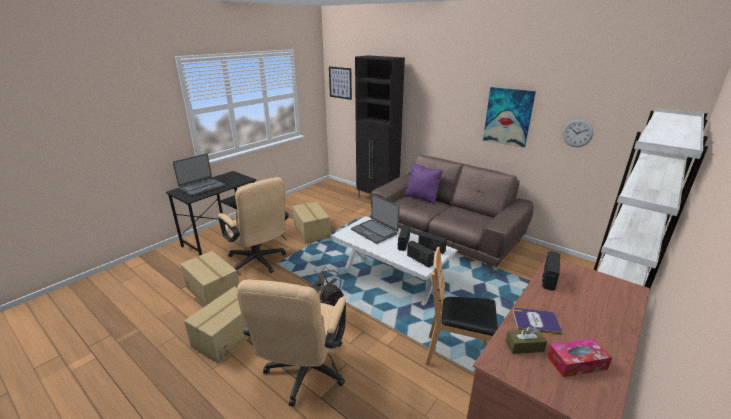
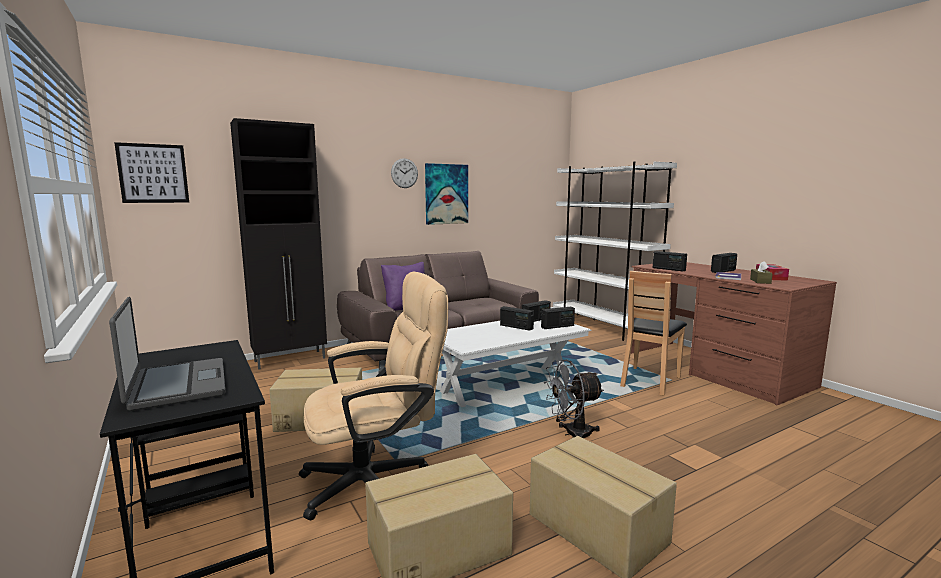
camera: 70 degrees left, 15 degrees down
(304, 375) = (687, 464): beige office chair -> none
(374, 231) = (475, 333): laptop -> none
(577, 133) = (504, 200): wall clock -> wall clock (404, 173)
(587, 322) = (723, 271): none -> radio

